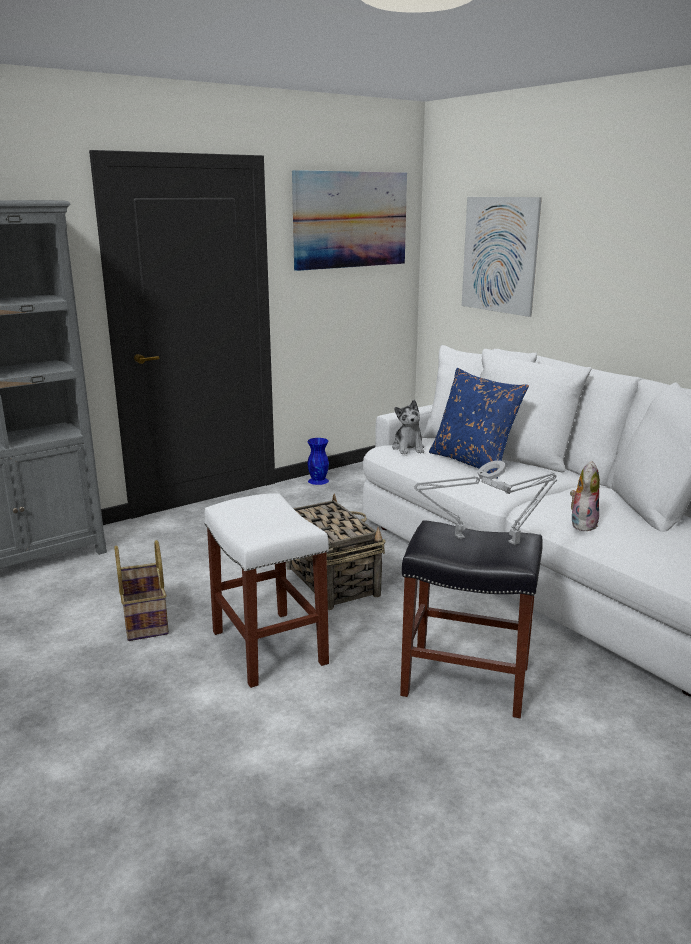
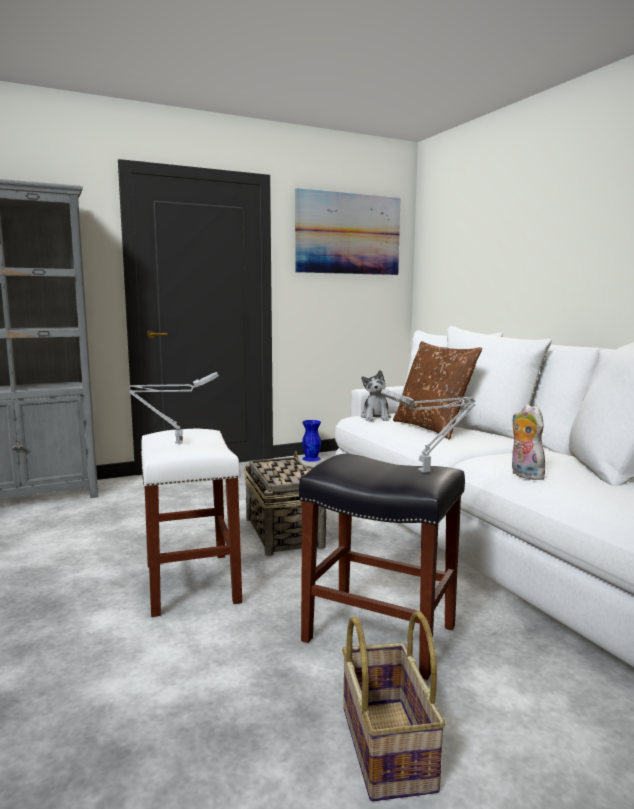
camera: 10 degrees right, 10 degrees down
(143, 619) = (92, 549): basket -> basket (384, 747)
(456, 538) = (365, 465): grey table lamp -> grey table lamp (176, 443)
(473, 462) = (432, 428): blue pillow -> brown pillow
(499, 255) = (476, 258): picture -> none
(582, 524) = (524, 475): plush toy -> plush toy turned 60 degrees counterclockwise

